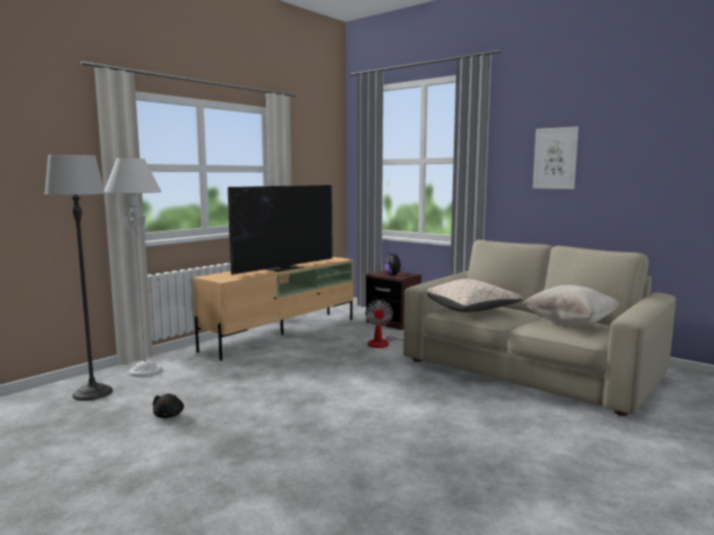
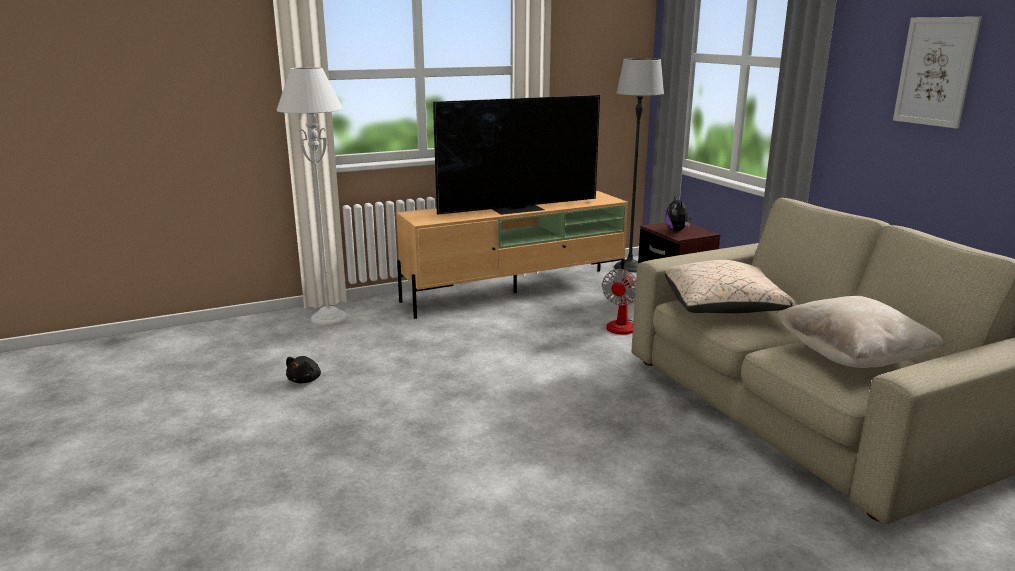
camera: 25 degrees right, 10 degrees up
(93, 393) = (261, 336): floor lamp -> floor lamp (630, 267)

